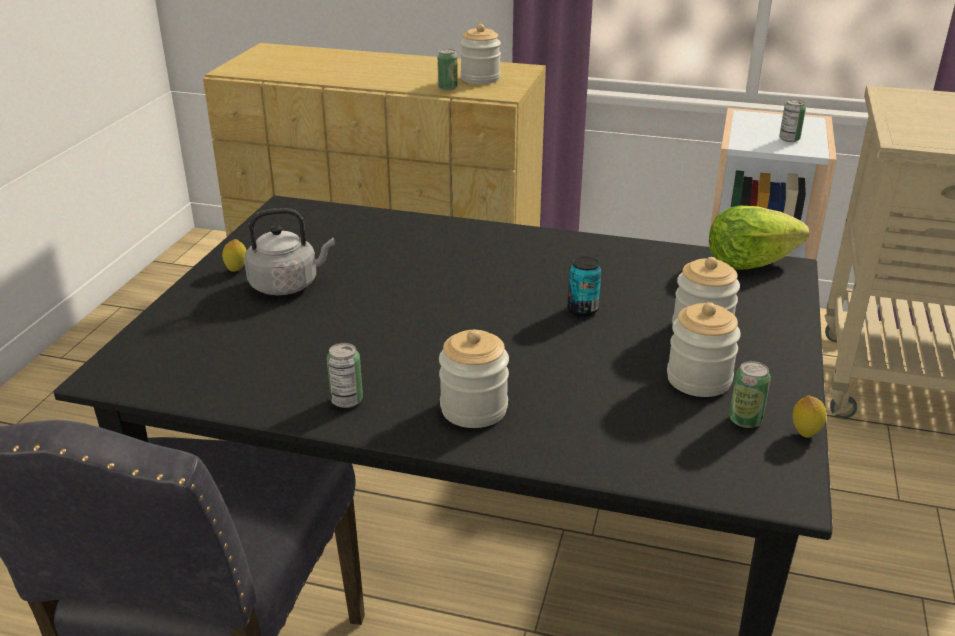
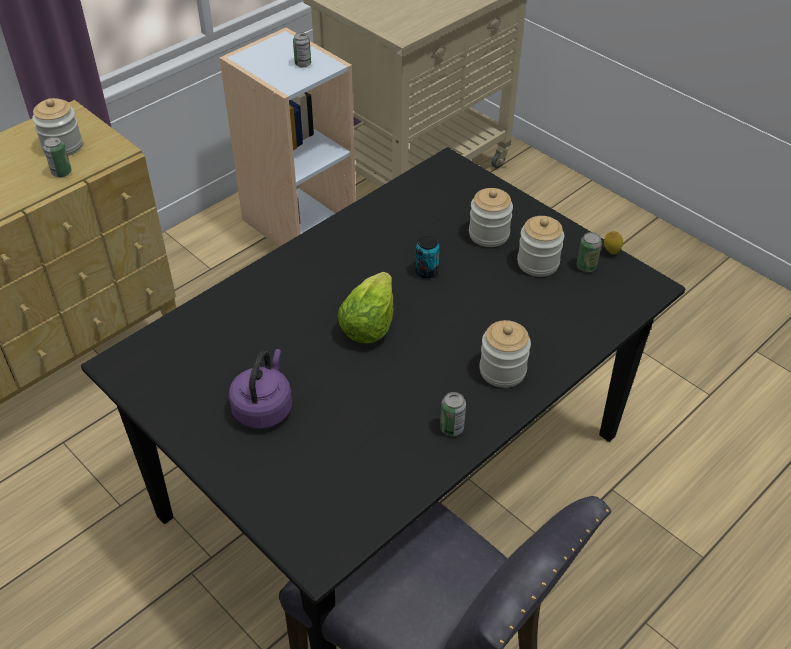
camera: 60 degrees left, 15 degrees up
(237, 270) = (210, 431): lemon -> none
(288, 285) = (264, 407): grey kettle -> purple kettle
(748, 263) = (429, 174): lettuce -> lettuce (368, 325)

